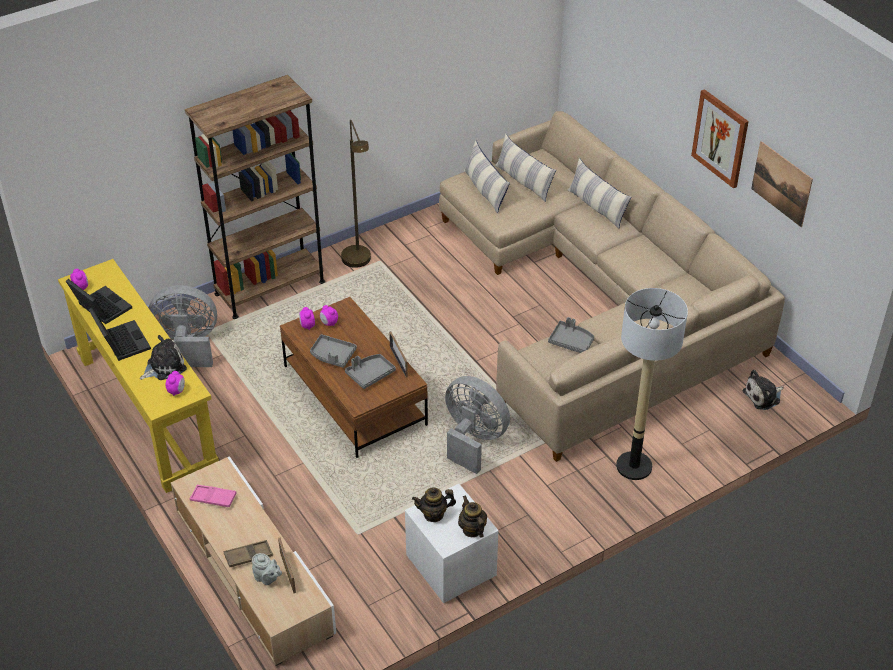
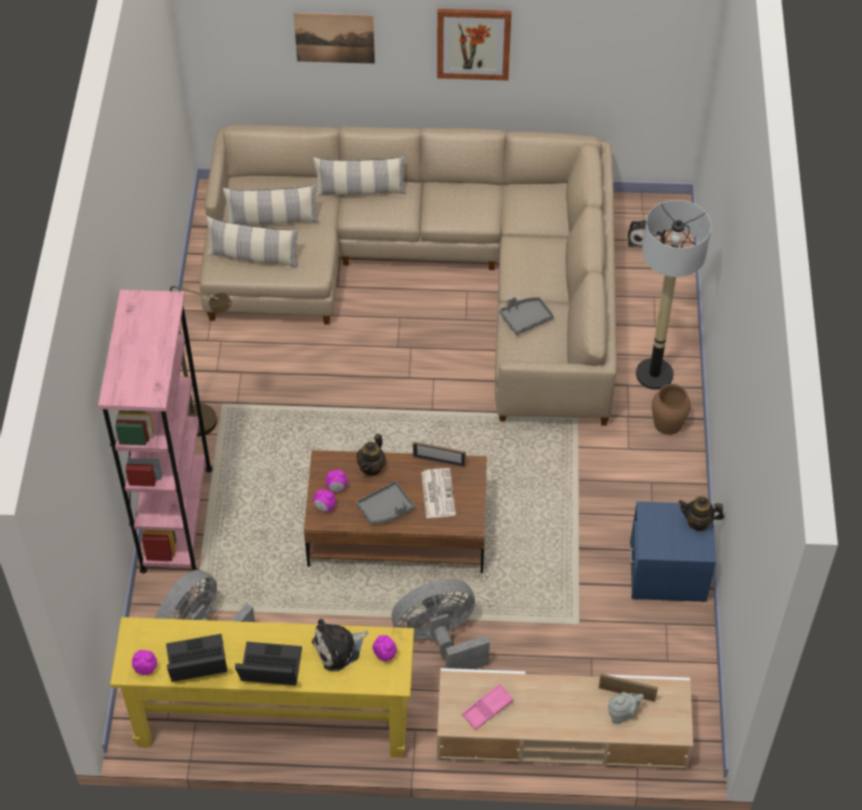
camera: 55 degrees left, 10 degrees up
(164, 366) = (339, 648): plush toy -> plush toy turned 120 degrees counterclockwise
(248, 556) = (583, 715): brown tray -> none
(270, 288) = (176, 519): brown bookcase -> pink bookcase
(370, 374) = (437, 493): grey tray -> newspaper
(434, 514) = (660, 540): teapot -> teapot (372, 467)
(451, 566) = (667, 572): white nightstand -> blue nightstand
(473, 439) = (531, 470): grey fan -> grey fan (440, 639)
(594, 497) = (667, 423): none -> brown vase
(781, 183) = (572, 46): picture -> picture (334, 37)

